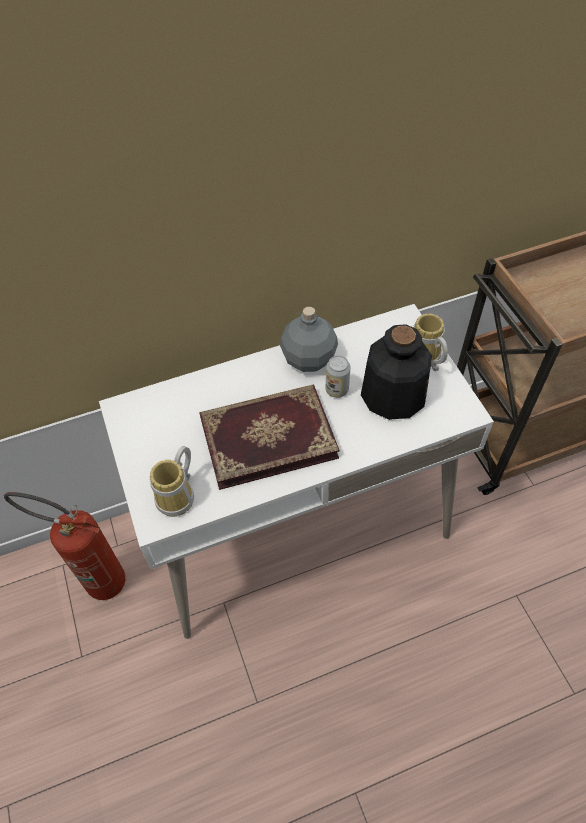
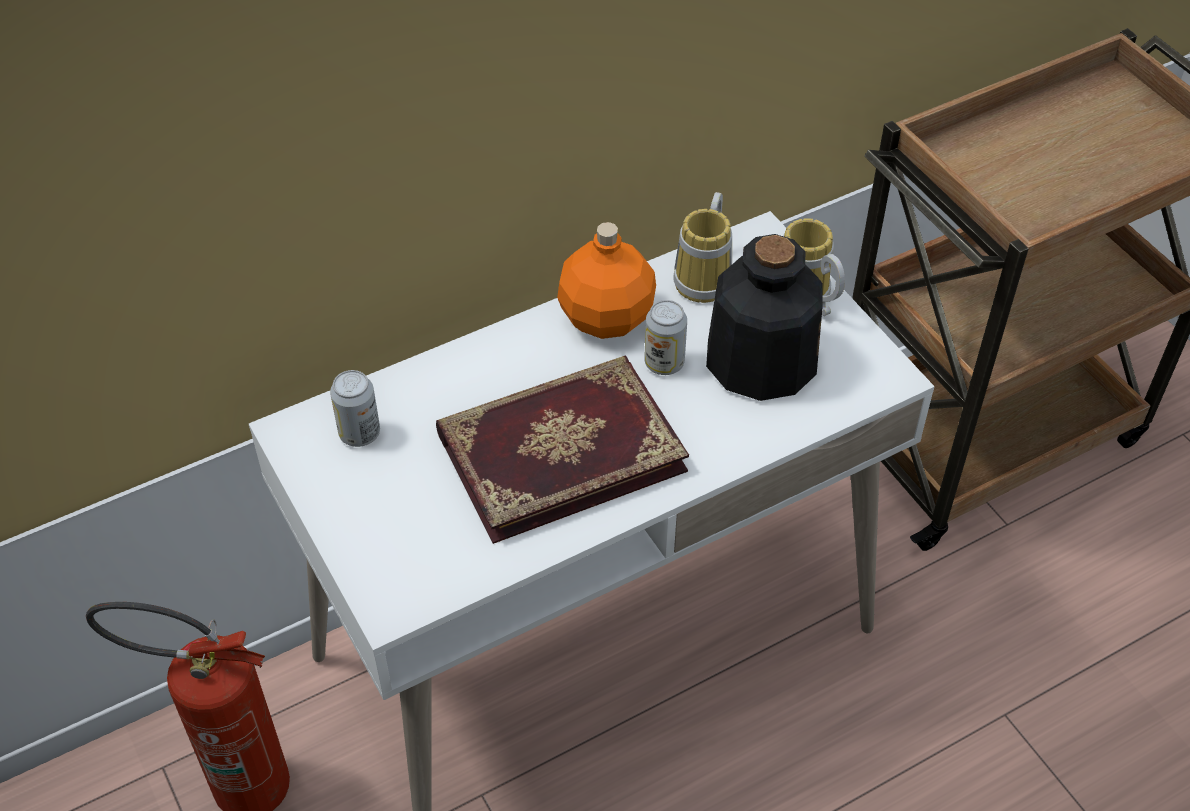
camera: 10 degrees left, 5 degrees down
(158, 414) = (359, 433): none -> can
(180, 496) = (427, 561): mug -> mug (707, 278)
(309, 358) = (607, 316): grey bottle -> orange bottle

